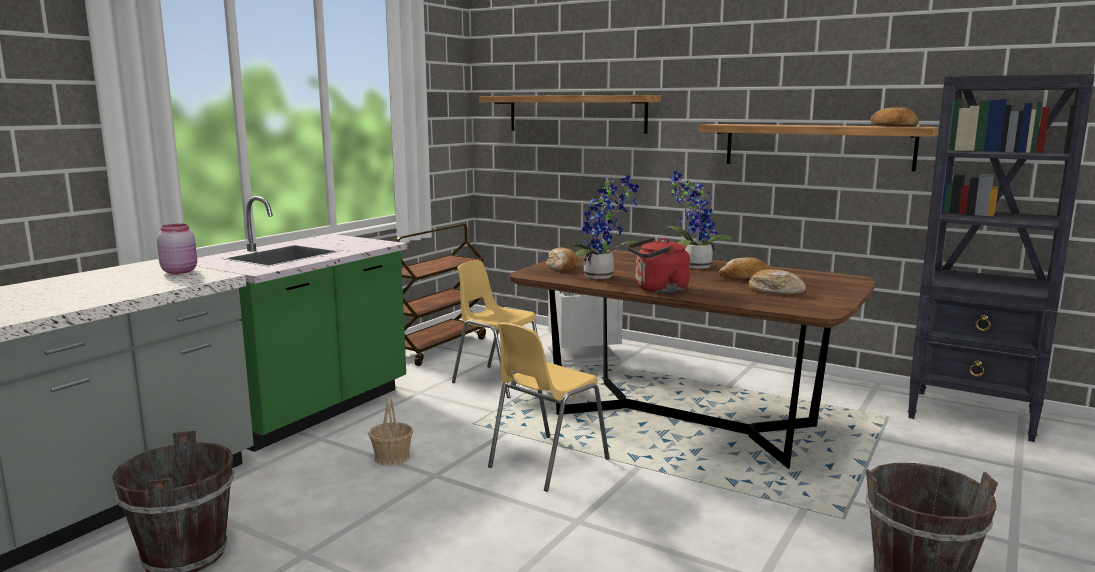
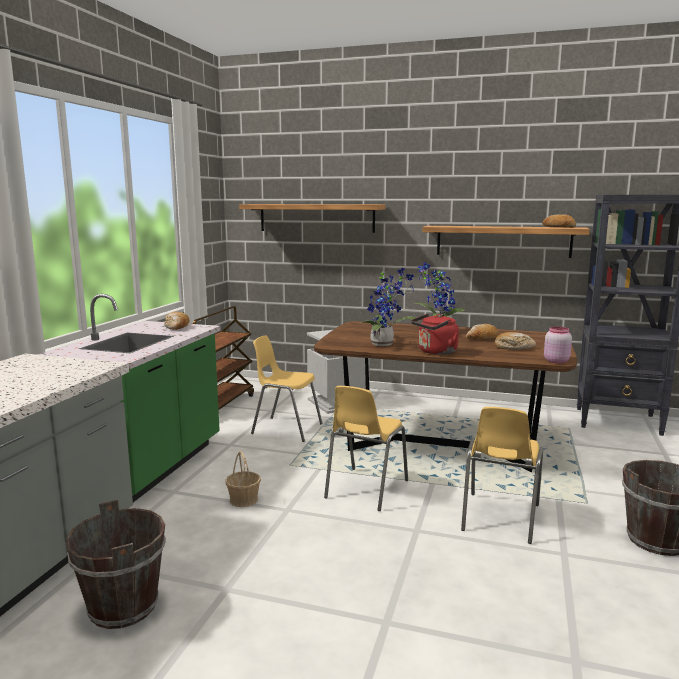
camera: 15 degrees left, 0 degrees up
(180, 271) = (64, 363): pink jar -> pink jar (556, 361)
(562, 267) = (346, 338): bread -> bread (176, 327)
(701, 521) = (499, 518): none -> yellow chair

